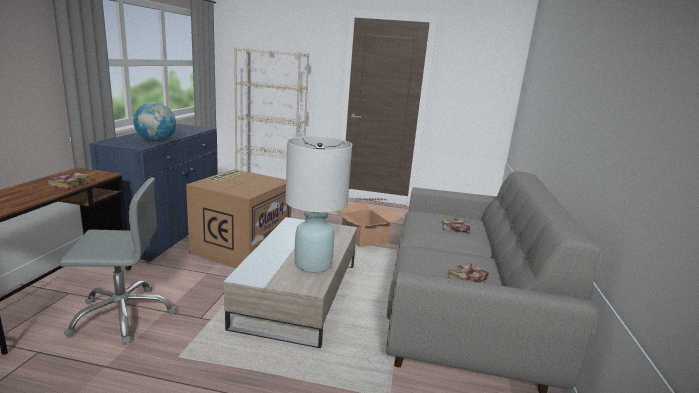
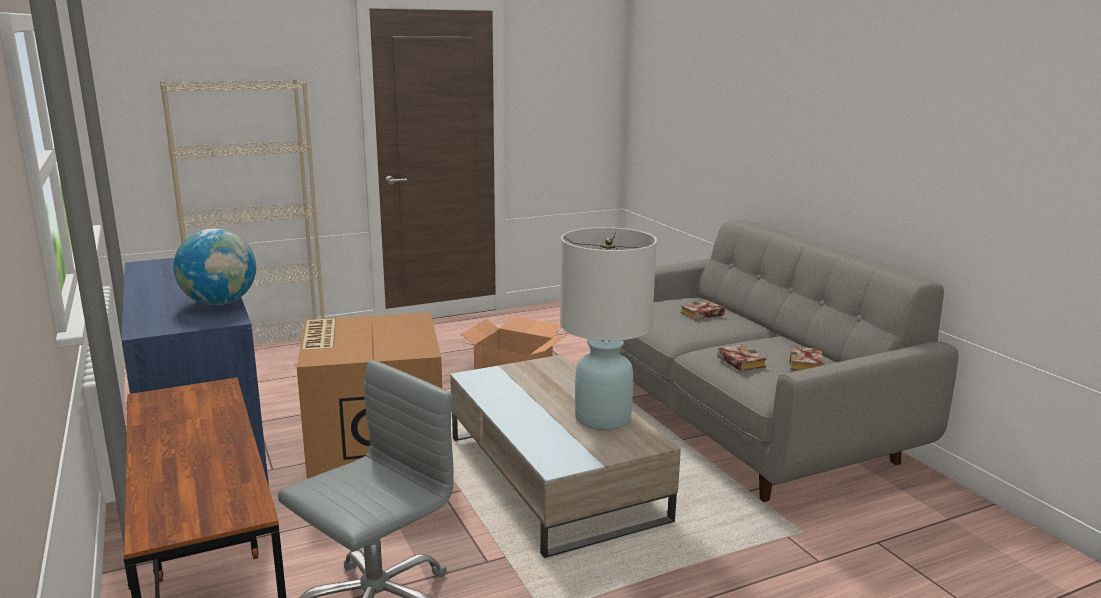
camera: 35 degrees left, 0 degrees up
(71, 183) = (213, 419): book -> book (738, 362)

